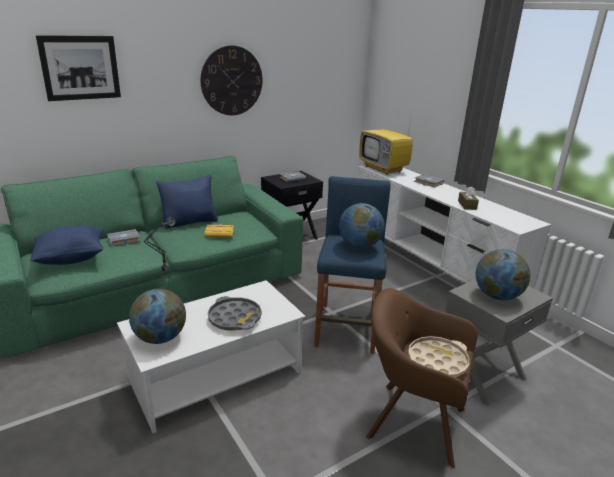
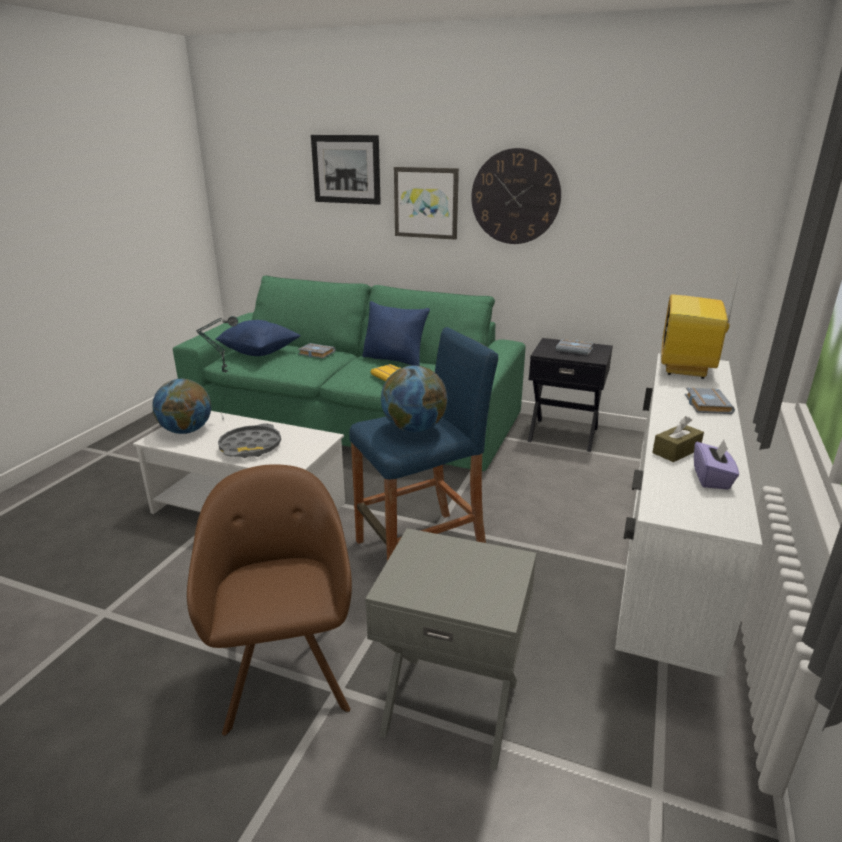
camera: 55 degrees right, 0 degrees up
(163, 91) = (426, 203): none -> picture
(437, 361) = (276, 589): beige tray -> none
(496, 210) = (711, 478): none -> purple tissue box
(497, 296) = (441, 572): globe -> none

